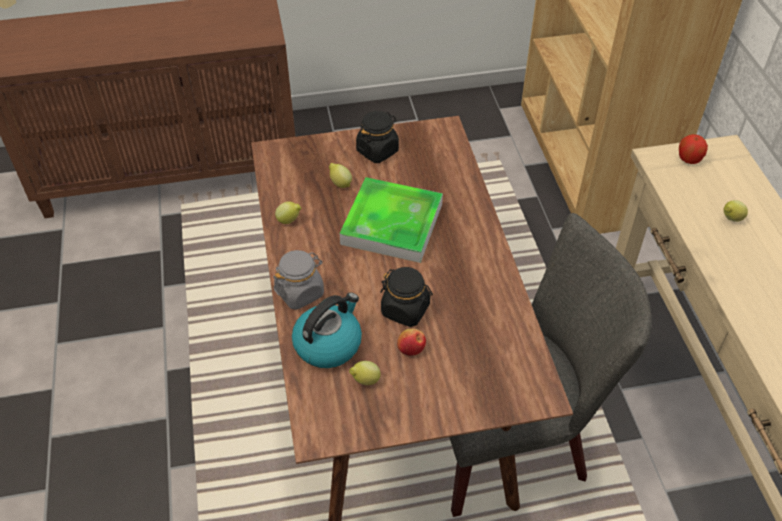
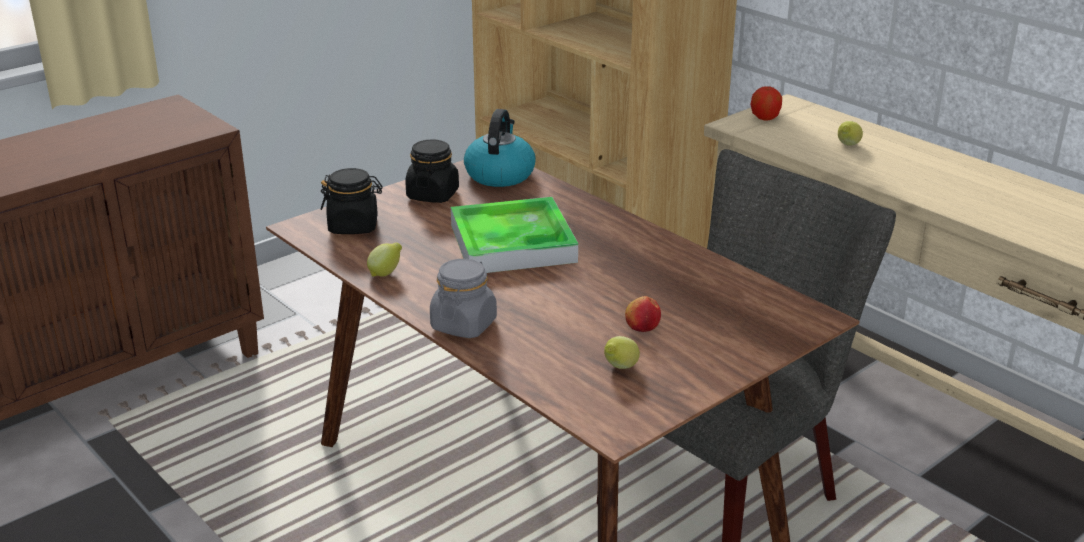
camera: 30 degrees left, 20 degrees down
(328, 343) = (544, 354): kettle -> kettle (499, 174)
(340, 183) = (416, 229): lemon -> none
(405, 310) = (602, 301): black jar -> black jar (354, 226)

